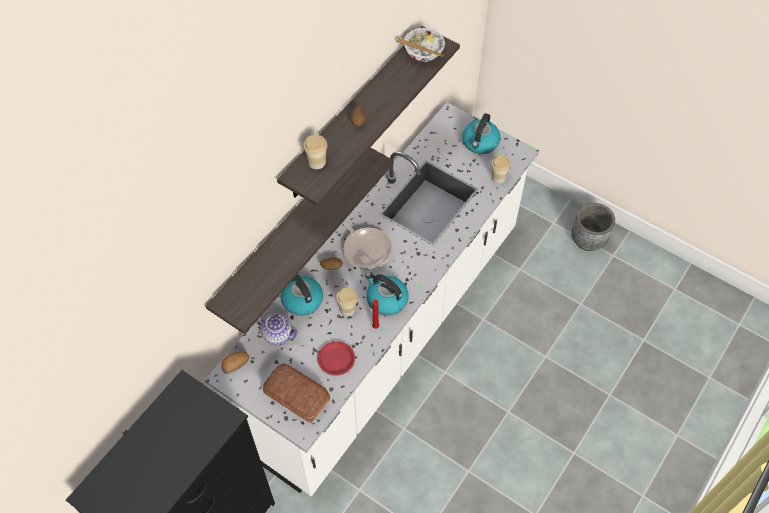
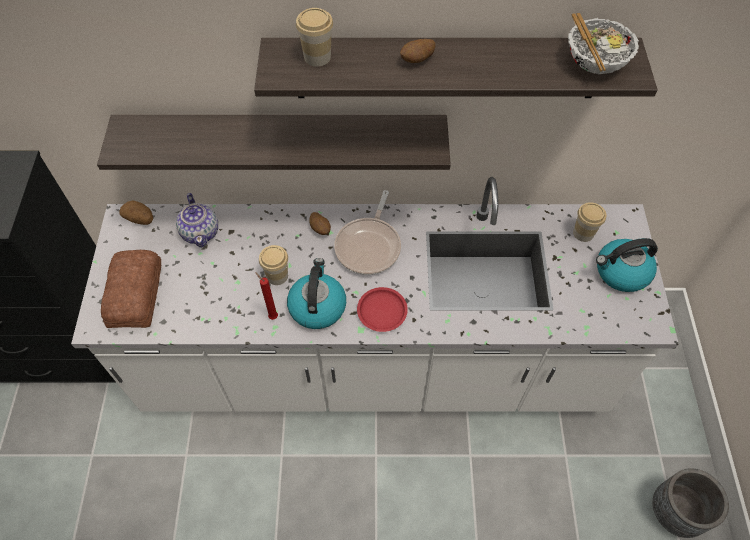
camera: 55 degrees right, 0 degrees up
(301, 300) = (258, 227): kettle -> none
(336, 360) = (204, 304): red plate -> red plate (382, 311)
(498, 177) = (591, 322): cup -> cup (583, 233)

